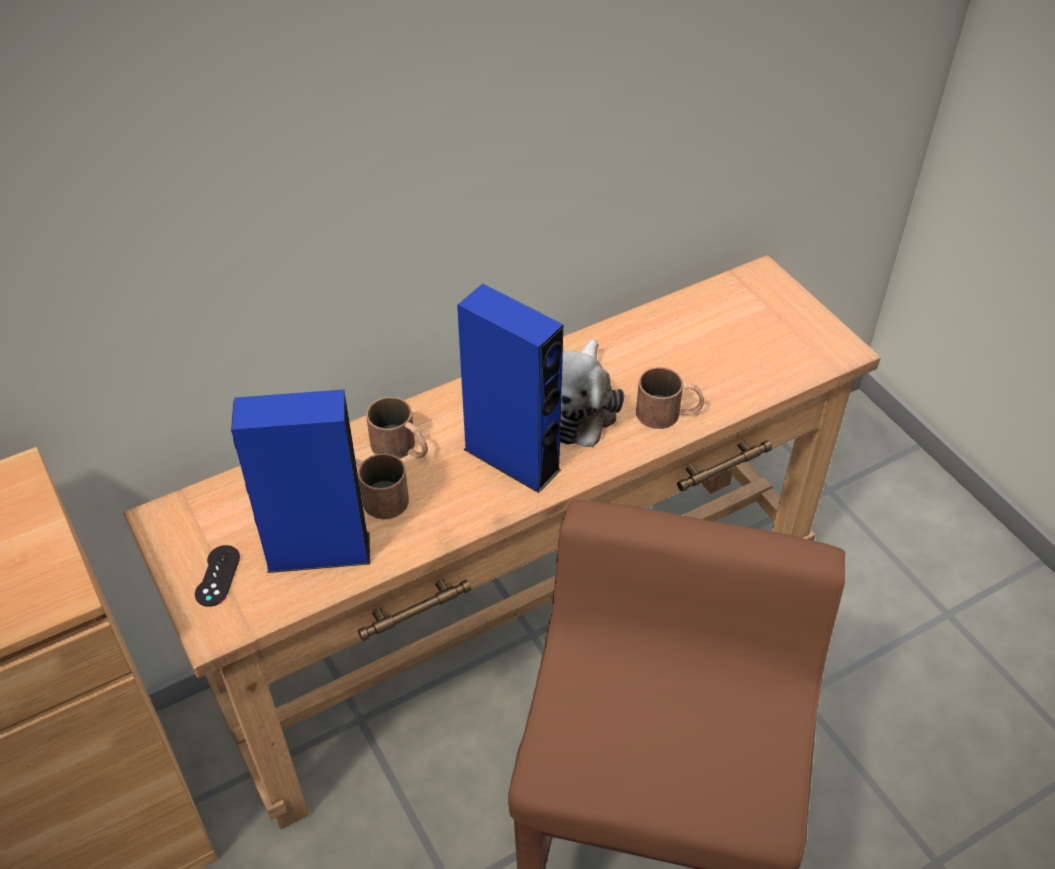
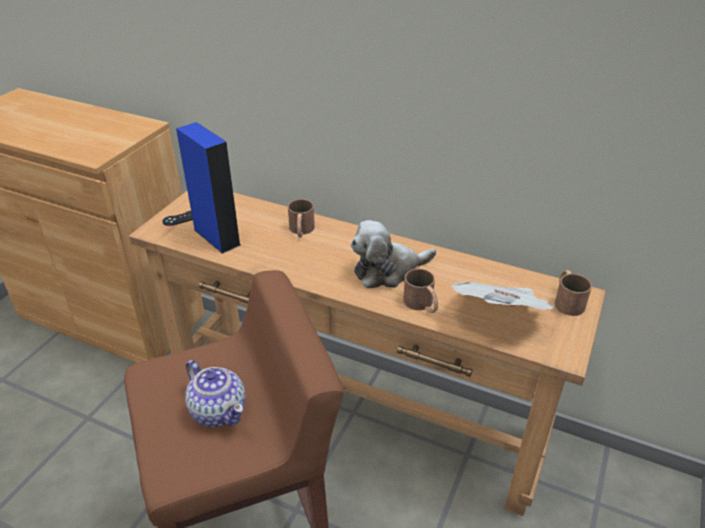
camera: 55 degrees right, 10 degrees down
(375, 496) = (264, 237): brown mug -> brown mug (566, 300)
(512, 459) = (329, 266): blue speaker -> none
(690, 714) = (218, 410): none -> teapot
(742, 359) = (500, 315): none -> newspaper

